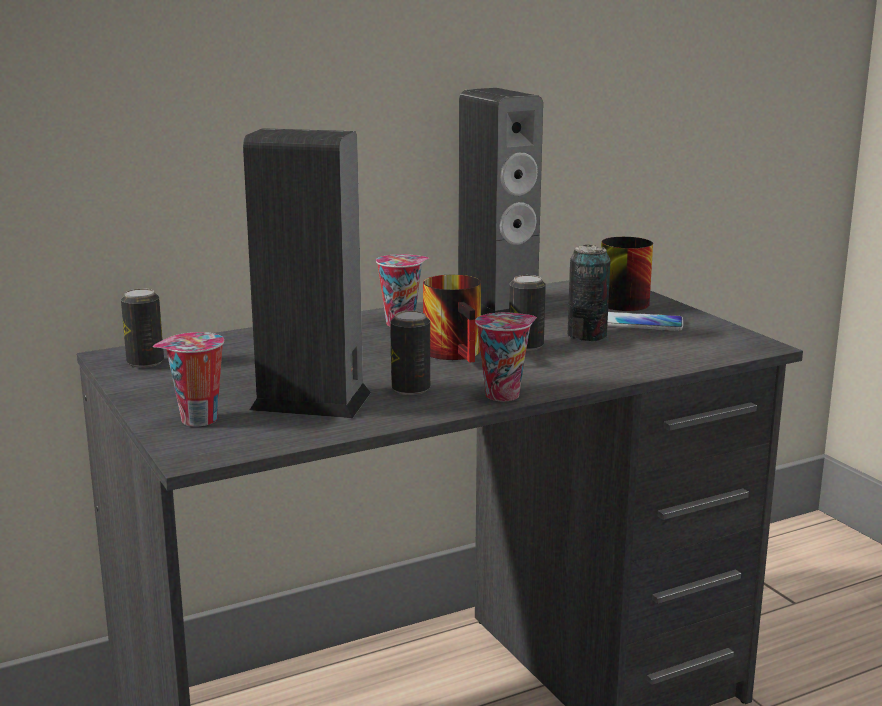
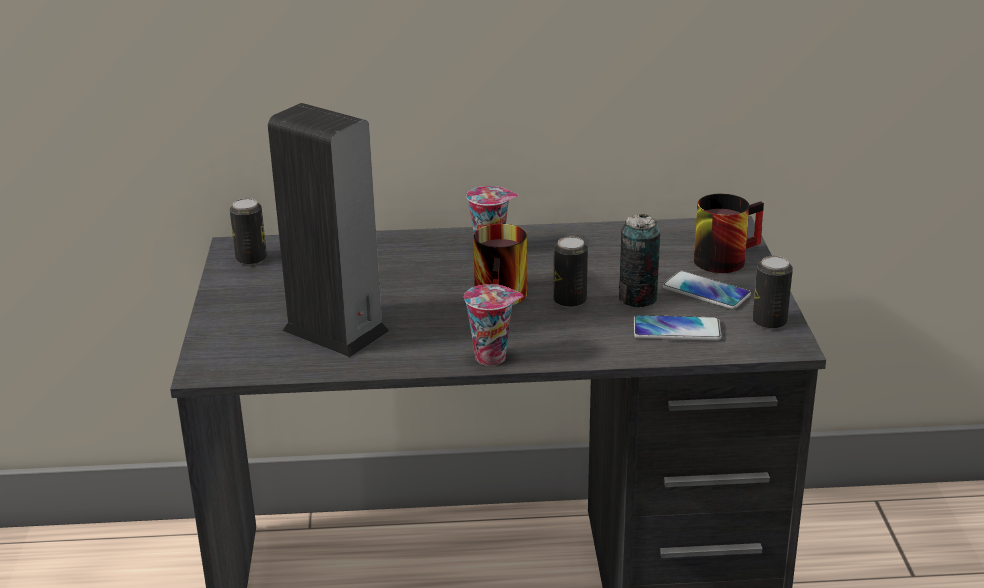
camera: 25 degrees right, 10 degrees up
(196, 420) = (236, 333): cup -> none
(410, 389) = (423, 334): can -> can (769, 322)
(496, 307) = (595, 244): speaker -> none
(651, 350) = (676, 330): none -> phone

